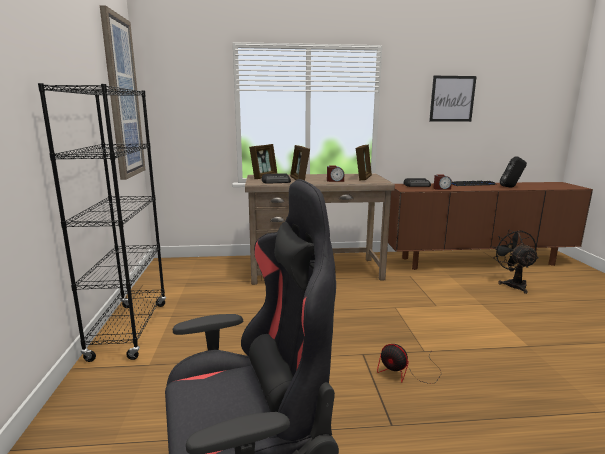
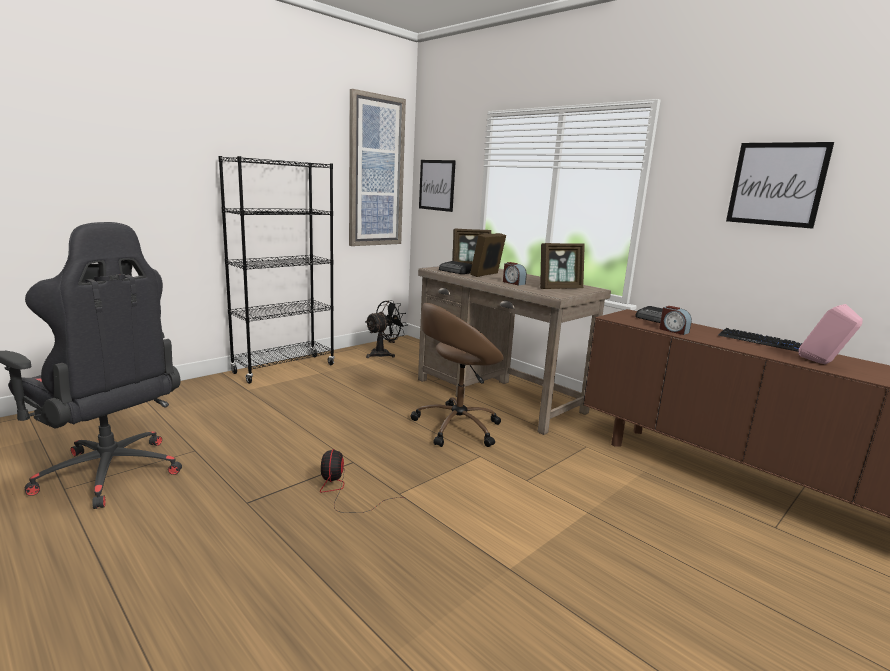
camera: 50 degrees right, 0 degrees up
(175, 109) = (437, 185): none -> picture
(347, 300) = (455, 427): none -> brown office chair
(511, 187) = (822, 363): black speaker -> pink speaker
(513, 284) = (716, 531): black fan -> black fan (384, 354)

